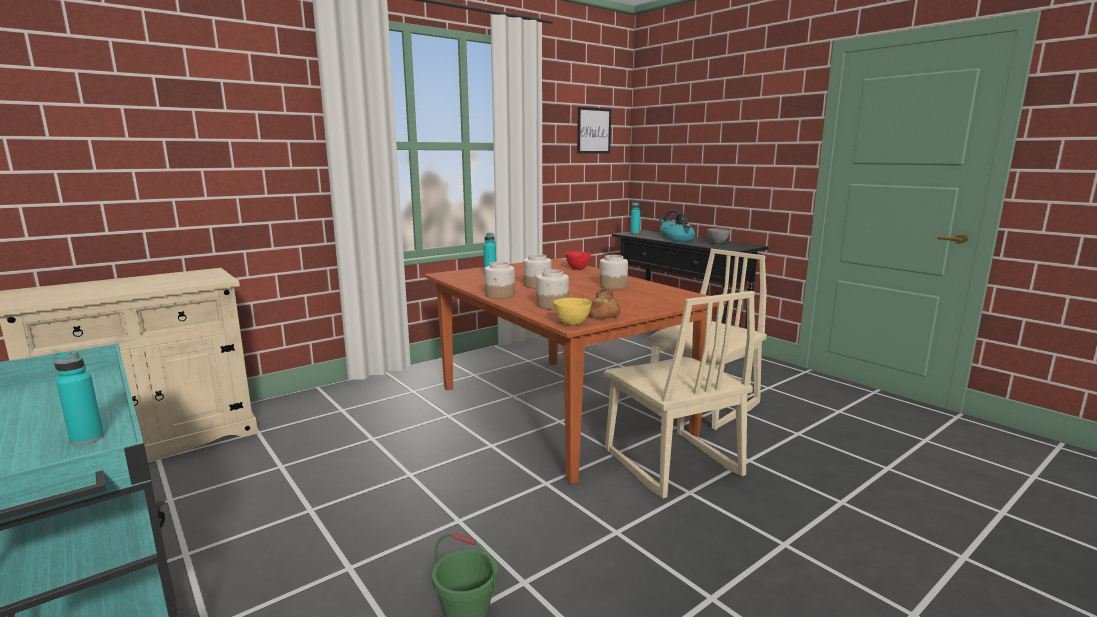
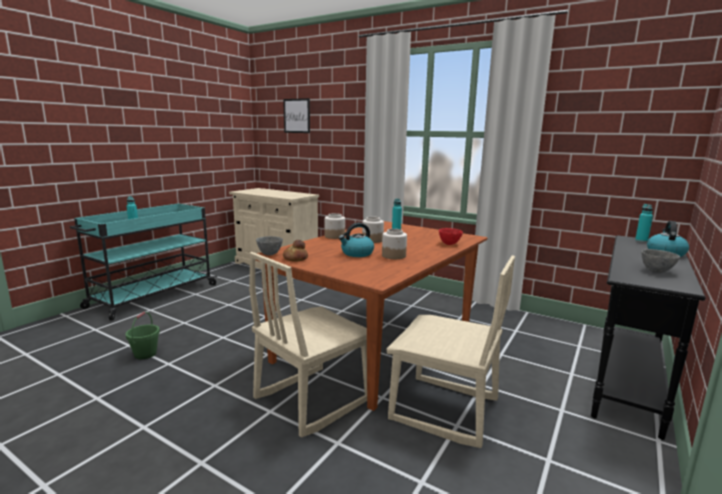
camera: 70 degrees right, 0 degrees up
(552, 305) = (315, 247): jar -> none
(571, 324) = (269, 254): yellow bowl -> grey bowl
(593, 130) = (635, 118): picture -> picture (297, 116)
(680, 240) = (637, 257): kettle -> kettle (357, 253)

